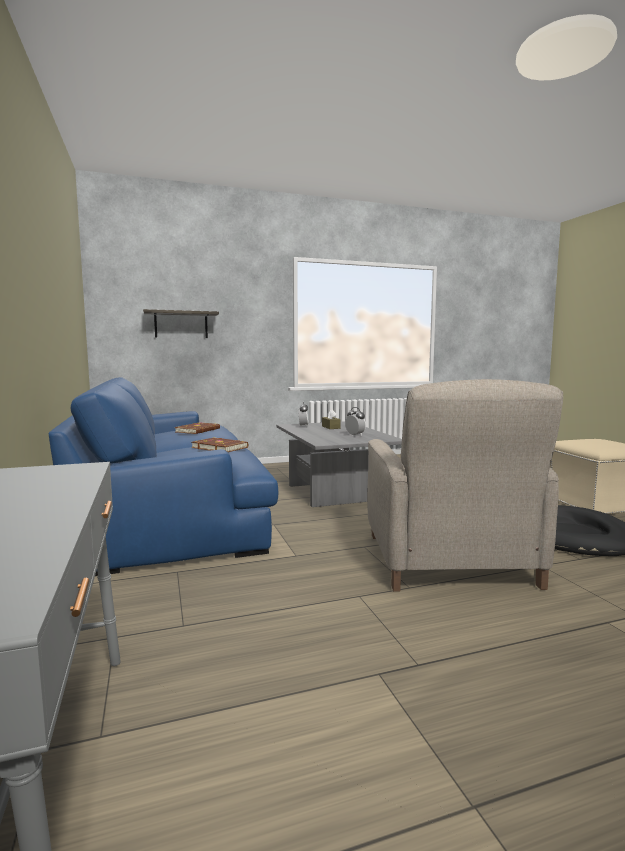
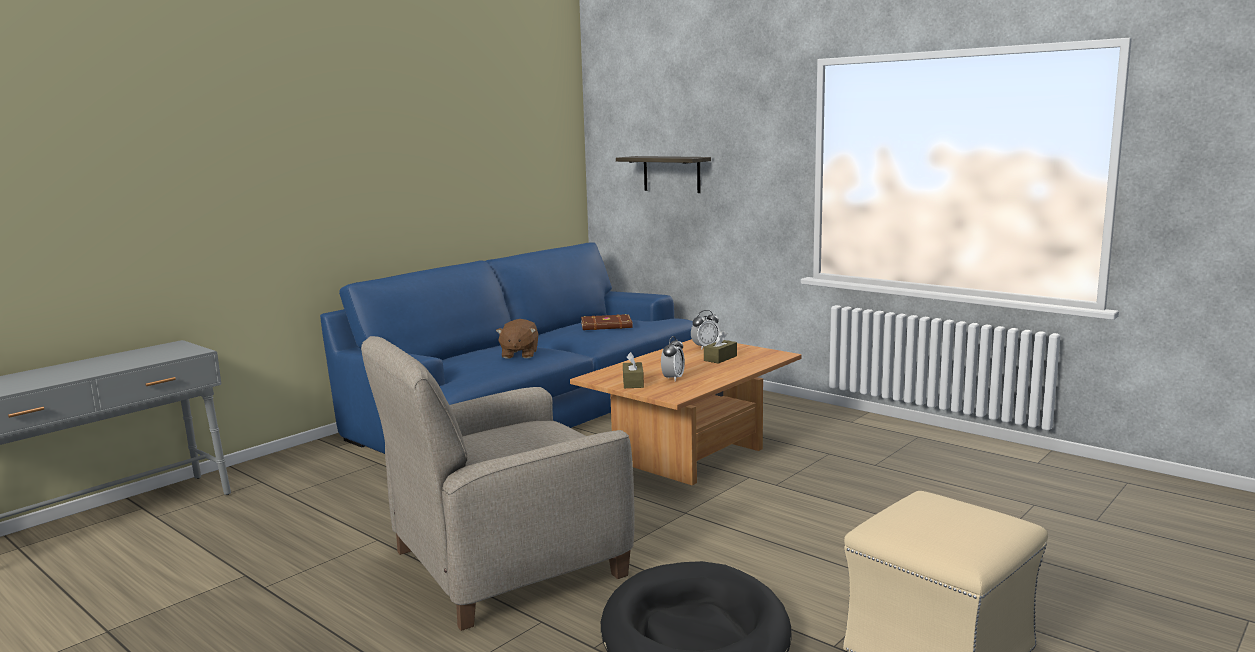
camera: 60 degrees right, 5 degrees up
(220, 447) = (519, 354): brown book -> brown plush toy
(334, 492) = (691, 456): grey coffee table -> brown coffee table
(349, 440) = (633, 382): none -> brown tissue box

